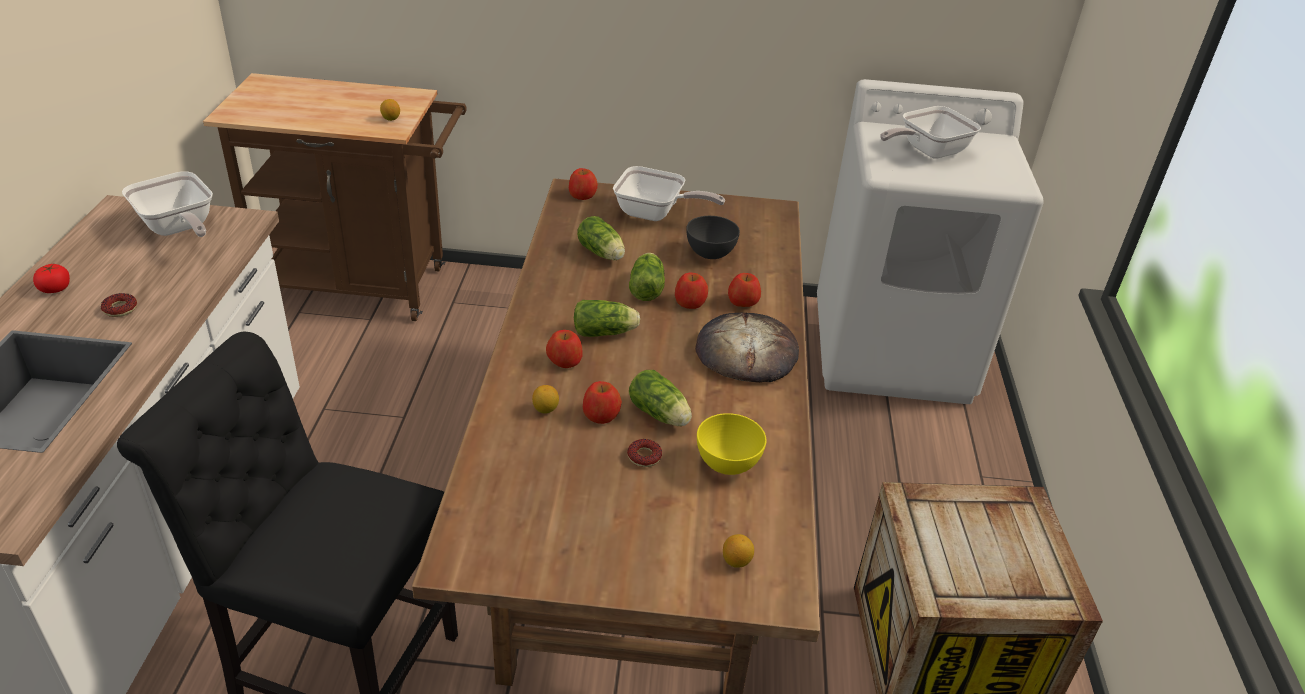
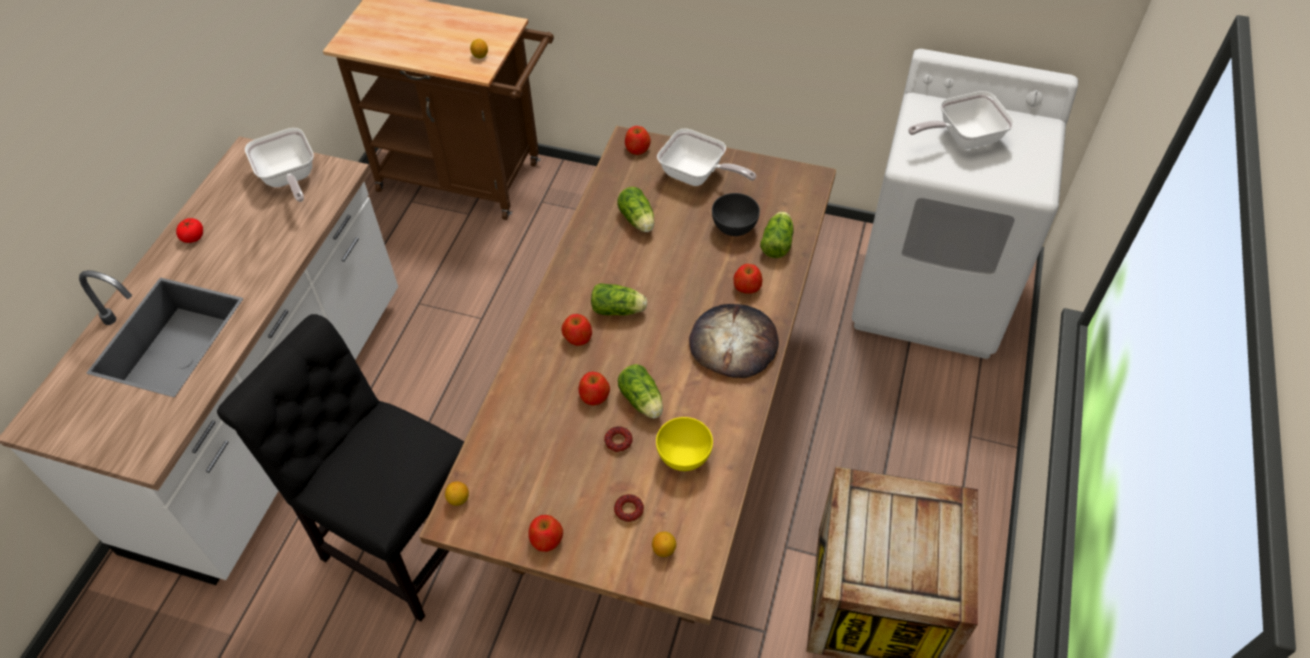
camera: 15 degrees right, 15 degrees up
(120, 309) = (238, 263): donut -> donut (628, 510)
(545, 409) = (551, 385): lemon -> lemon (458, 499)
(647, 287) = (667, 263): lettuce -> lettuce (777, 242)
(690, 302) = (700, 283): apple -> apple (546, 539)

